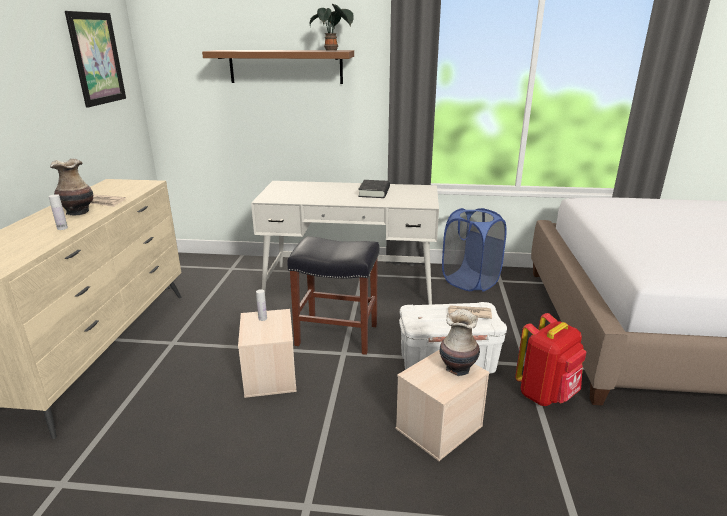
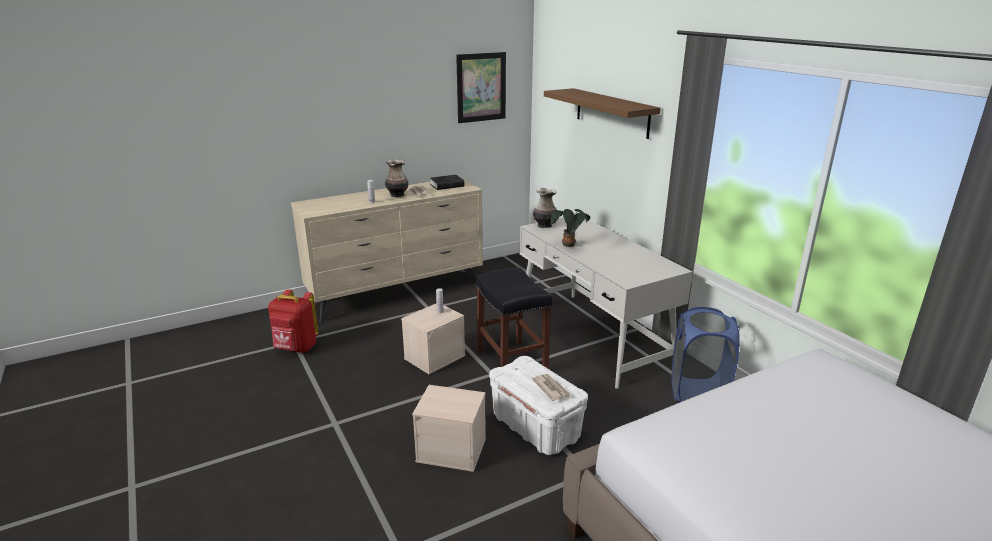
camera: 55 degrees right, 0 degrees up
(332, 50) = (628, 106): potted plant -> potted plant (569, 246)
(374, 192) = (618, 254): black book -> black book (447, 185)
(457, 368) = (461, 406): vase -> vase (544, 225)
(546, 394) = (553, 497): red backpack -> red backpack (296, 348)

